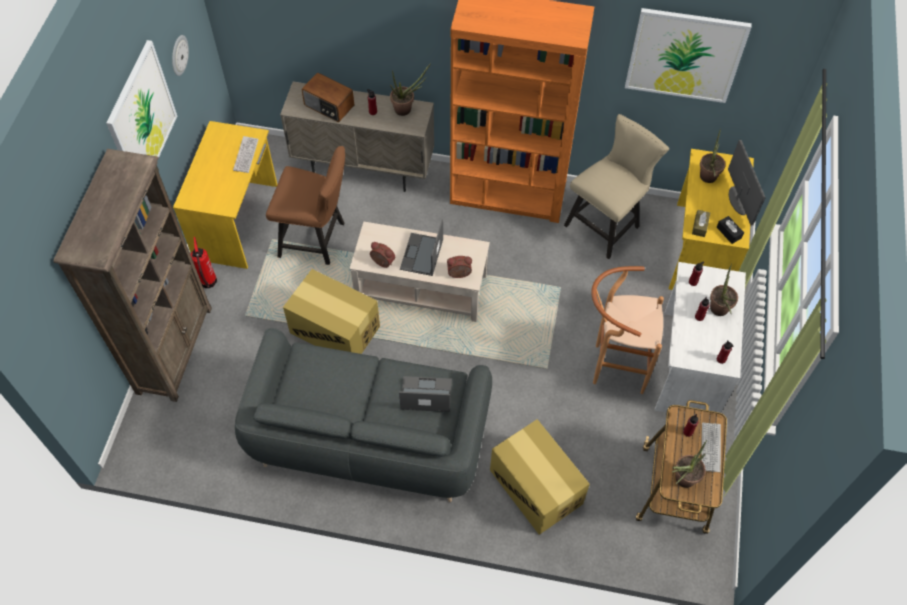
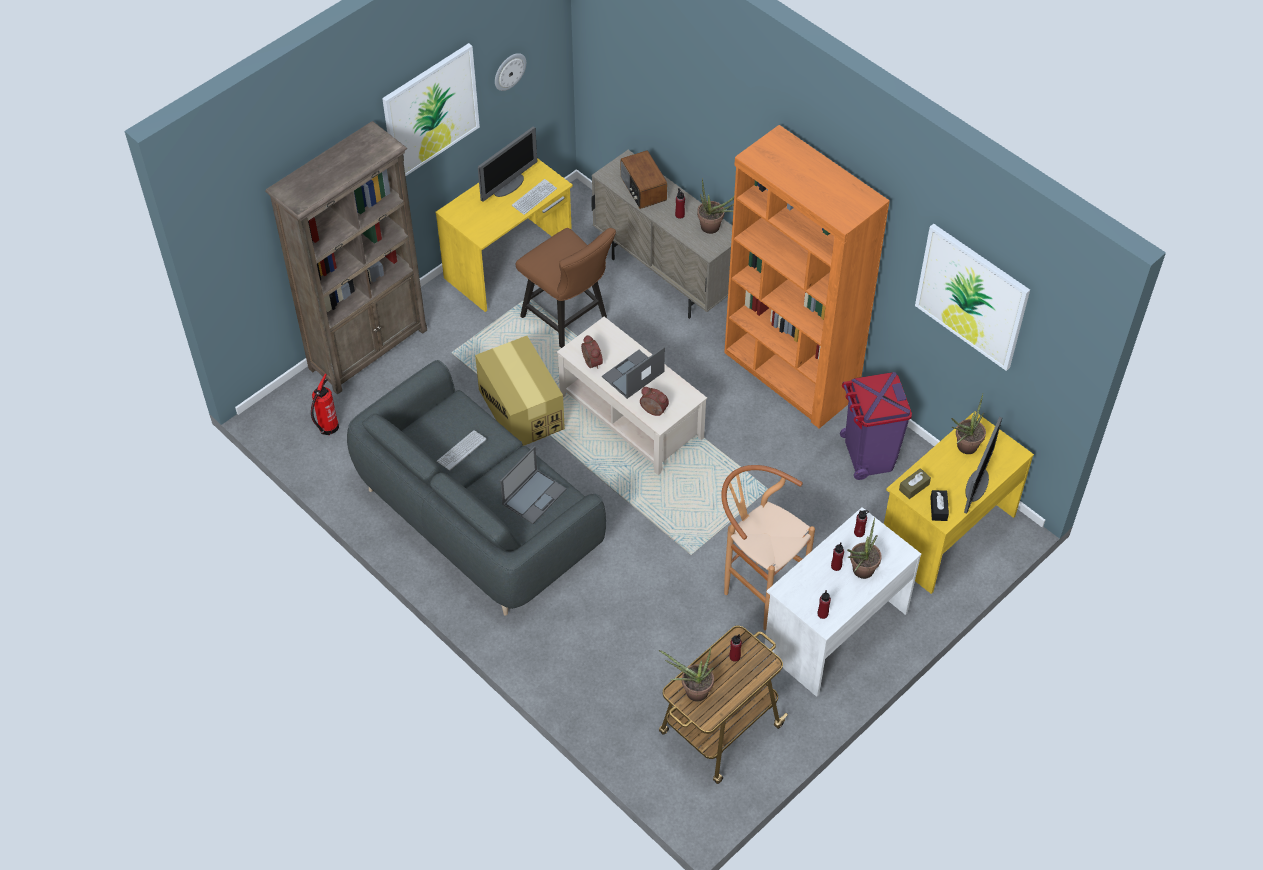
camera: 35 degrees right, 5 degrees down
(208, 282) = (441, 306): fire extinguisher -> fire extinguisher (327, 428)
(218, 155) = (509, 185): none -> monitor
(425, 394) = (534, 496): laptop -> laptop turned 90 degrees clockwise
(536, 487) = (592, 649): cardboard box -> none
(606, 224) = (868, 455): beige chair -> purple trash can
(710, 447) = (743, 681): keyboard -> keyboard (461, 450)

